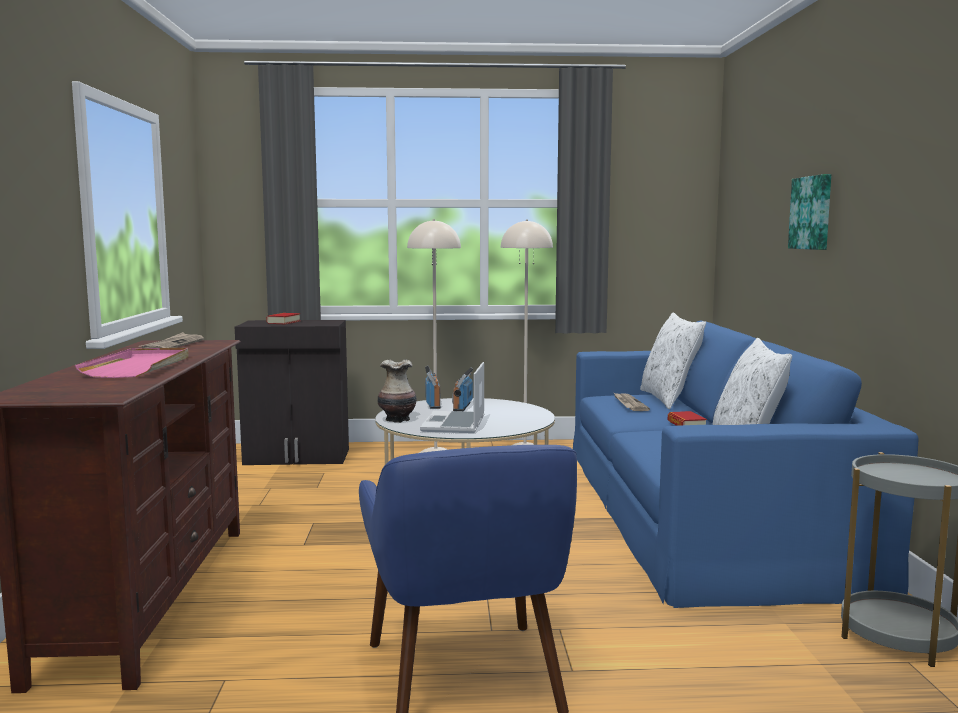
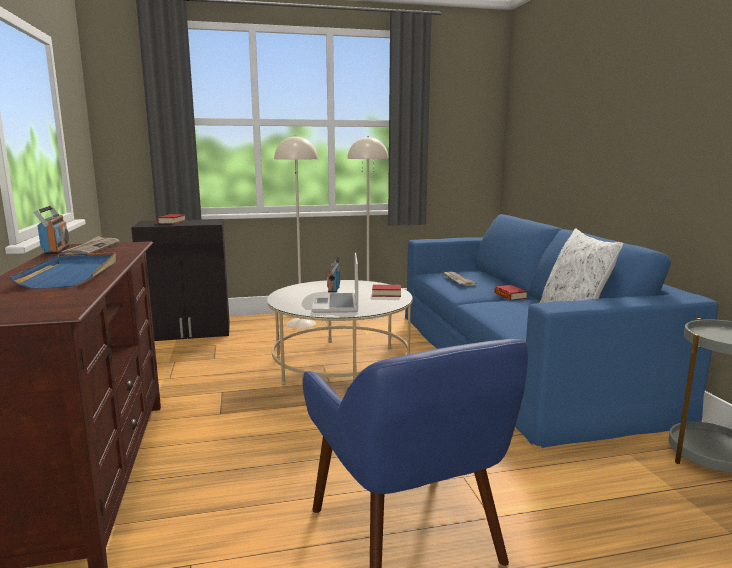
camera: 10 degrees left, 5 degrees up
(139, 367) = (73, 274): pink tray -> blue tray
(398, 420) = (287, 302): vase -> none
(433, 404) = (309, 287): radio -> radio (56, 250)
(523, 415) = (386, 294): none -> book
(669, 399) = (484, 275): white pillow -> none
(812, 213) = (604, 130): picture -> none

